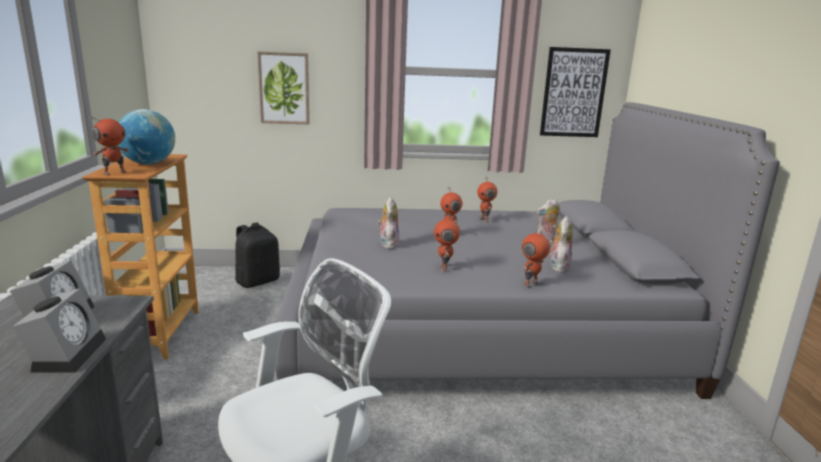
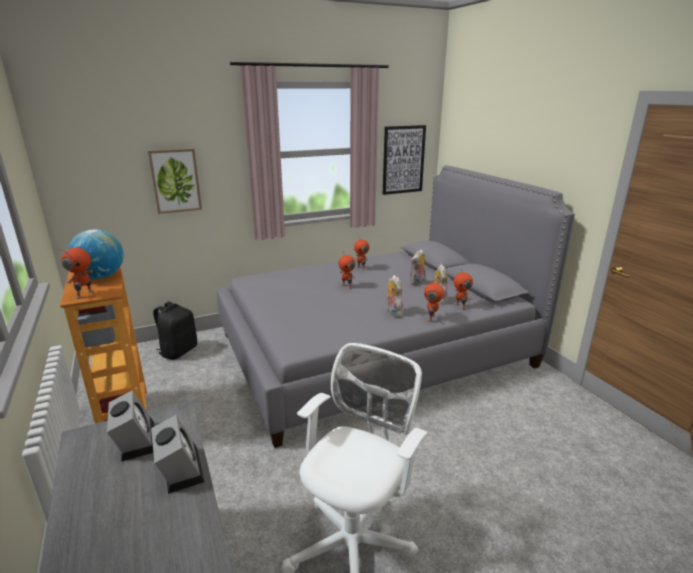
camera: 20 degrees left, 5 degrees up
(388, 244) = (310, 305): plush toy -> plush toy (393, 313)
(445, 268) = (366, 317): toy robot -> toy robot (460, 306)

